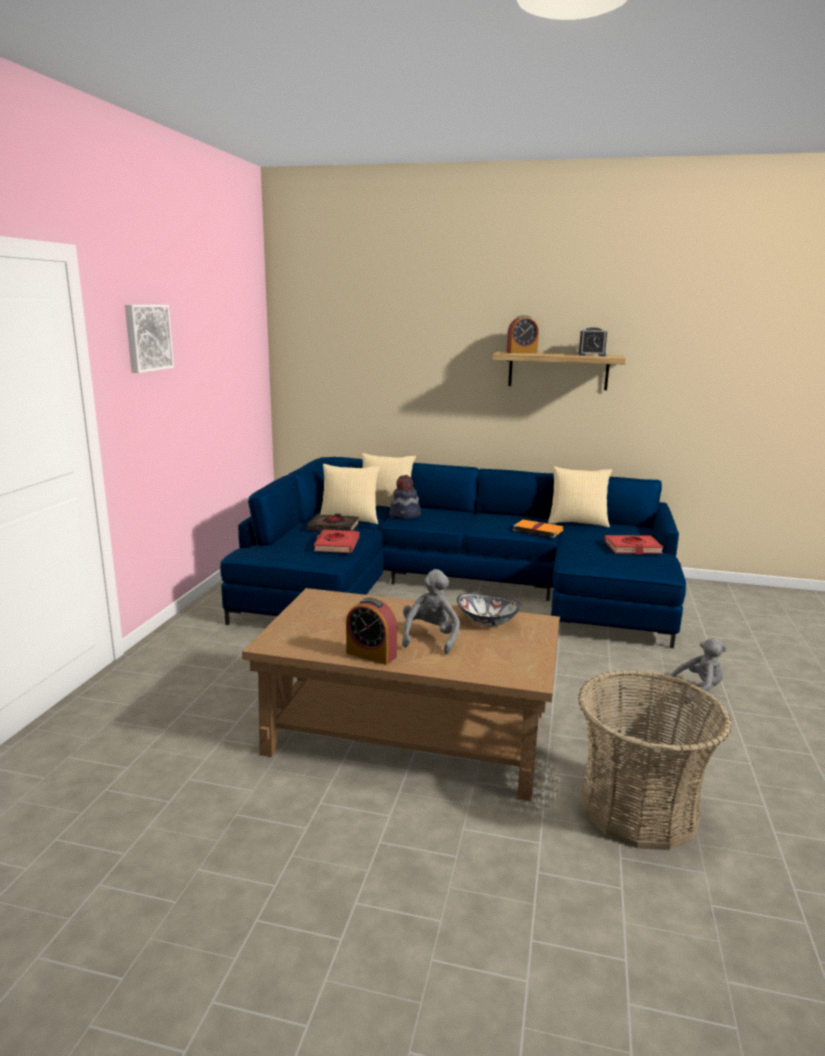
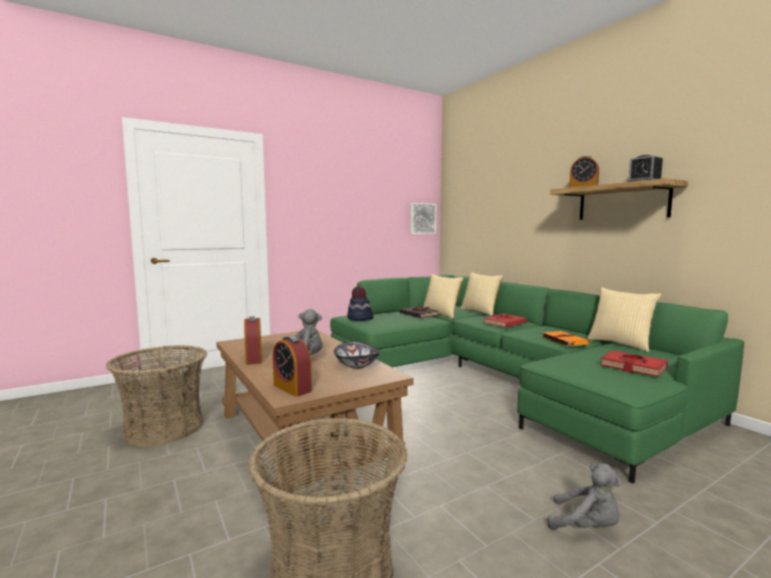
camera: 45 degrees right, 10 degrees down
(147, 337) = (315, 186): picture -> picture (422, 218)
(218, 809) = (164, 428): none -> basket
(336, 545) = (397, 321): red book -> red book (504, 323)
(405, 516) = (479, 317): hat -> hat (360, 319)
(452, 587) = (497, 379): blue sofa -> green sofa
(509, 669) = (292, 388): none -> alarm clock

